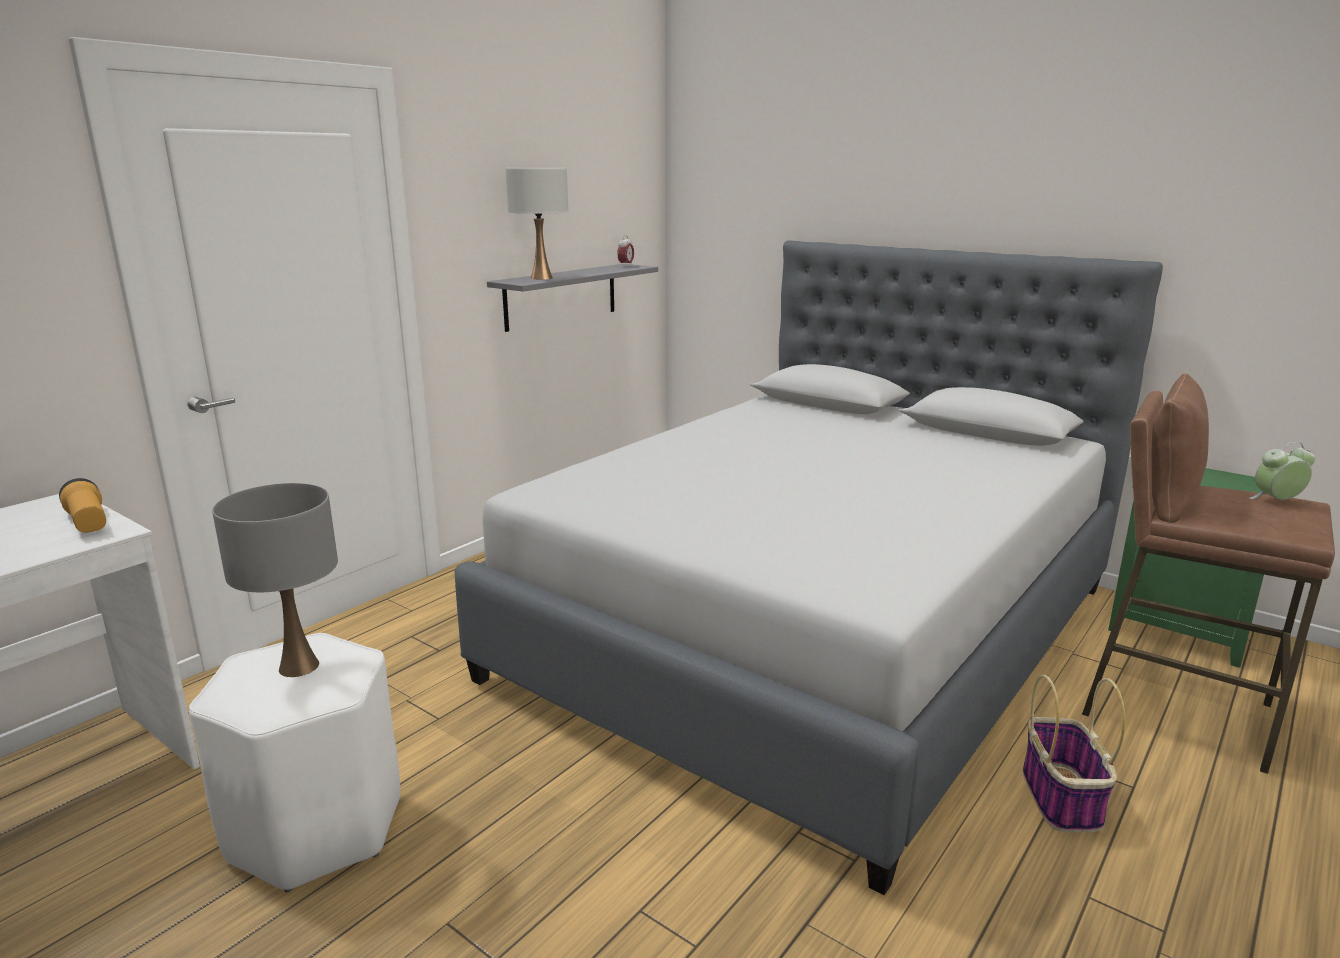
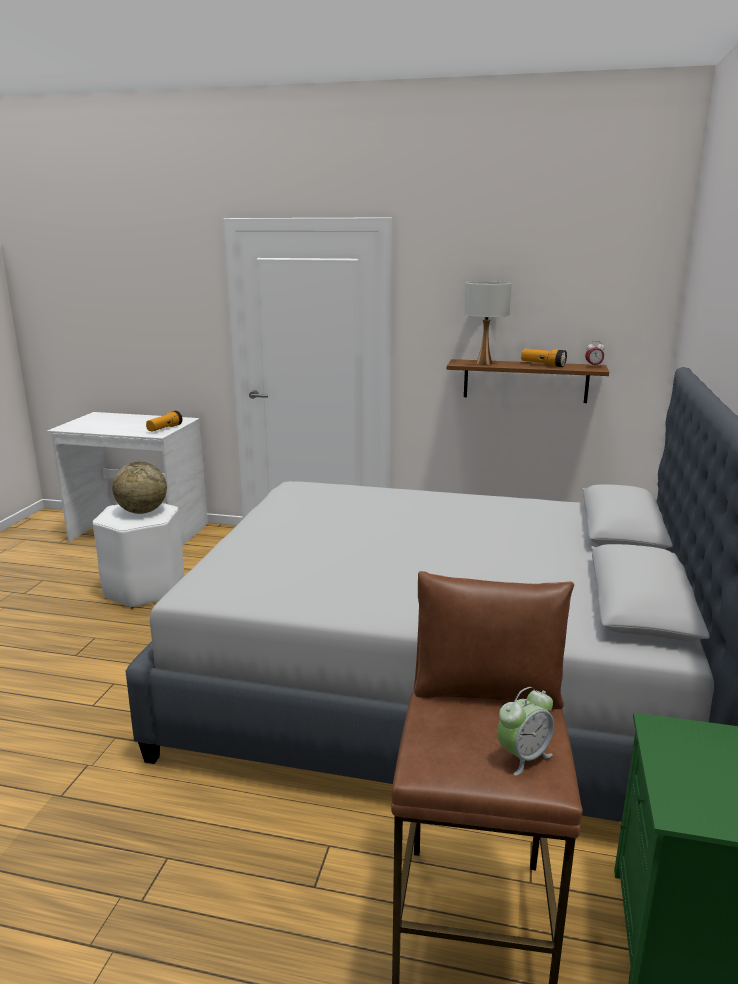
camera: 65 degrees right, 0 degrees up
(299, 667) = (142, 511): grey table lamp -> globe
(561, 296) = (525, 381): grey shelf -> brown shelf
(589, 271) = (543, 365): none -> flashlight
(1062, 799) = (276, 840): basket -> none
(1276, 501) = (523, 756): alarm clock -> alarm clock turned 90 degrees clockwise

